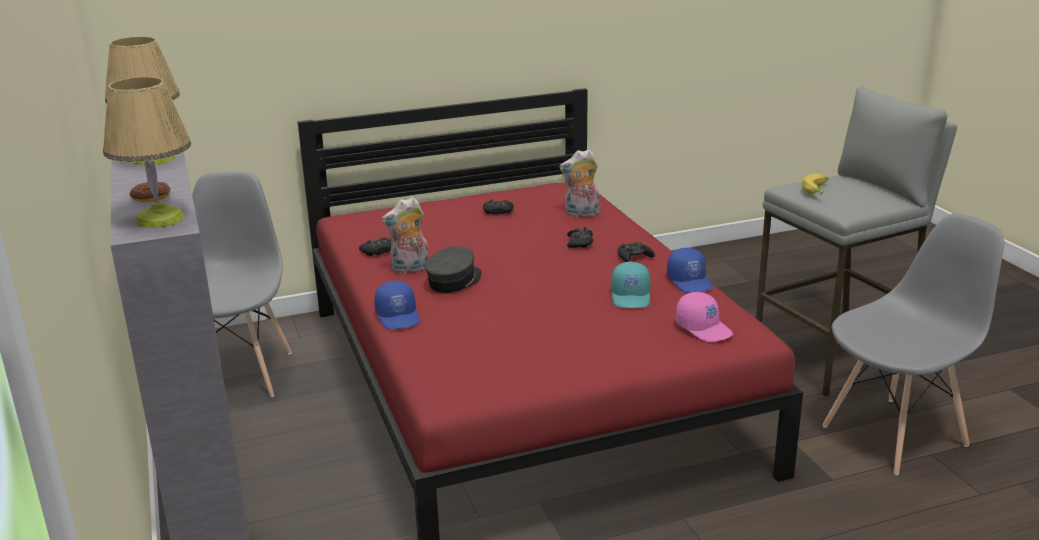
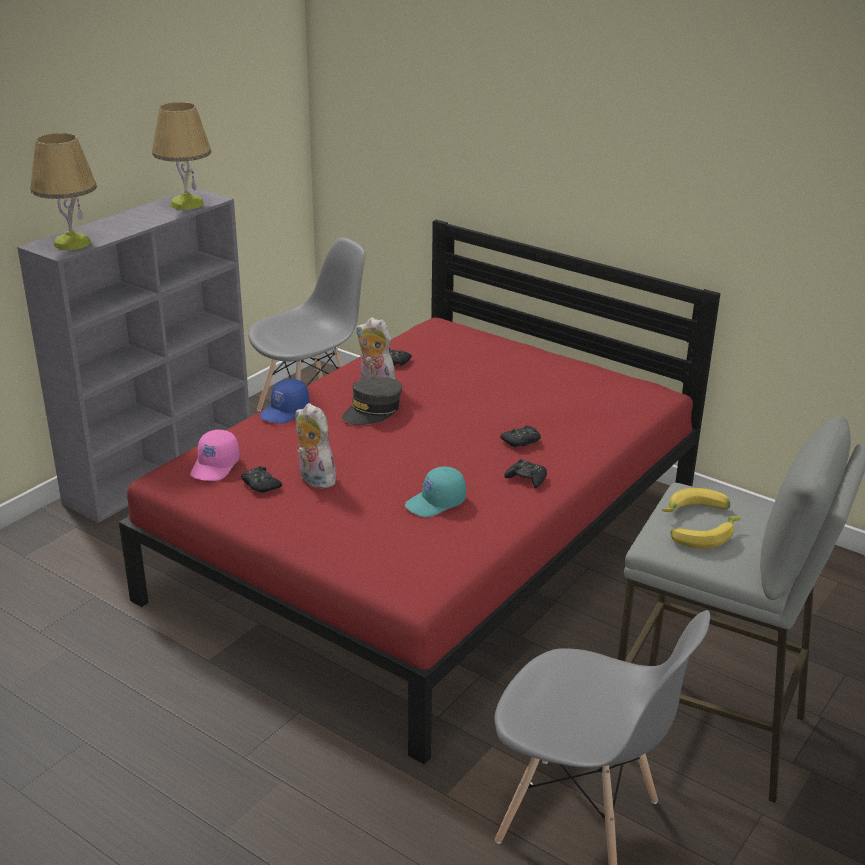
camera: 55 degrees right, 5 degrees up
(151, 197) = (111, 227): donut -> none
(454, 281) = (372, 411): grey cap -> grey cap turned 135 degrees clockwise
(498, 212) = (542, 381): black game controller -> black game controller (260, 484)
(581, 214) = (592, 421): plush toy -> plush toy (314, 479)
(690, 281) = (505, 524): blue cap -> none
(704, 328) = (407, 560): pink cap -> pink cap (216, 466)
(851, 197) = (704, 537): none -> banana

